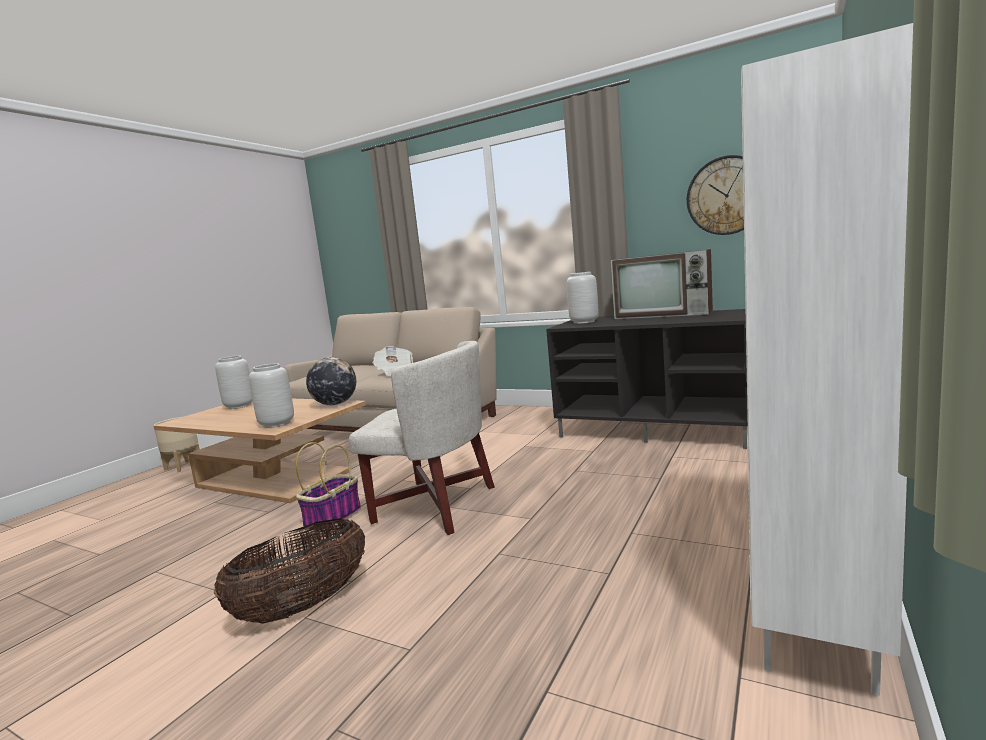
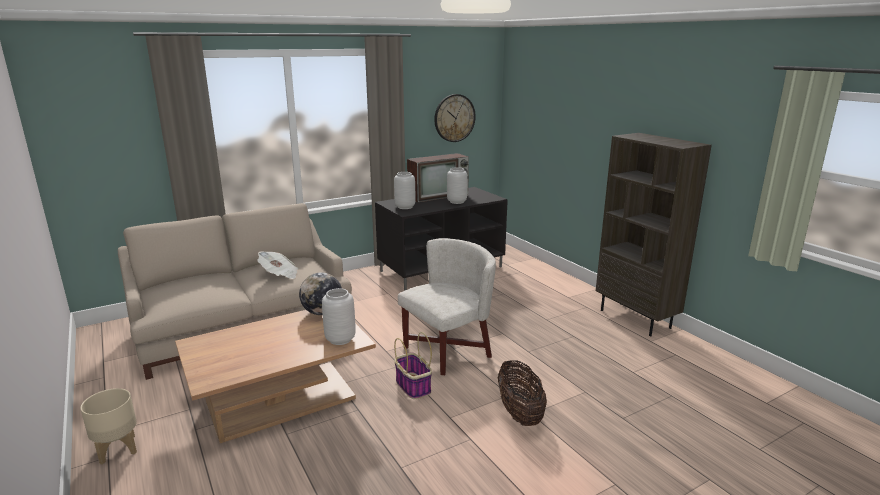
camera: 60 degrees left, 10 degrees up
(240, 406) = (214, 348): grey vase -> grey vase (456, 201)
(818, 622) = (636, 319): white bookcase -> brown bookcase

